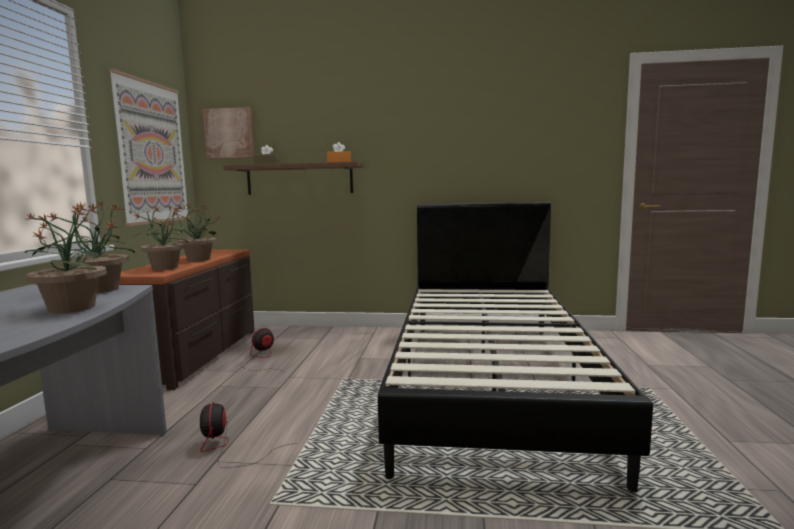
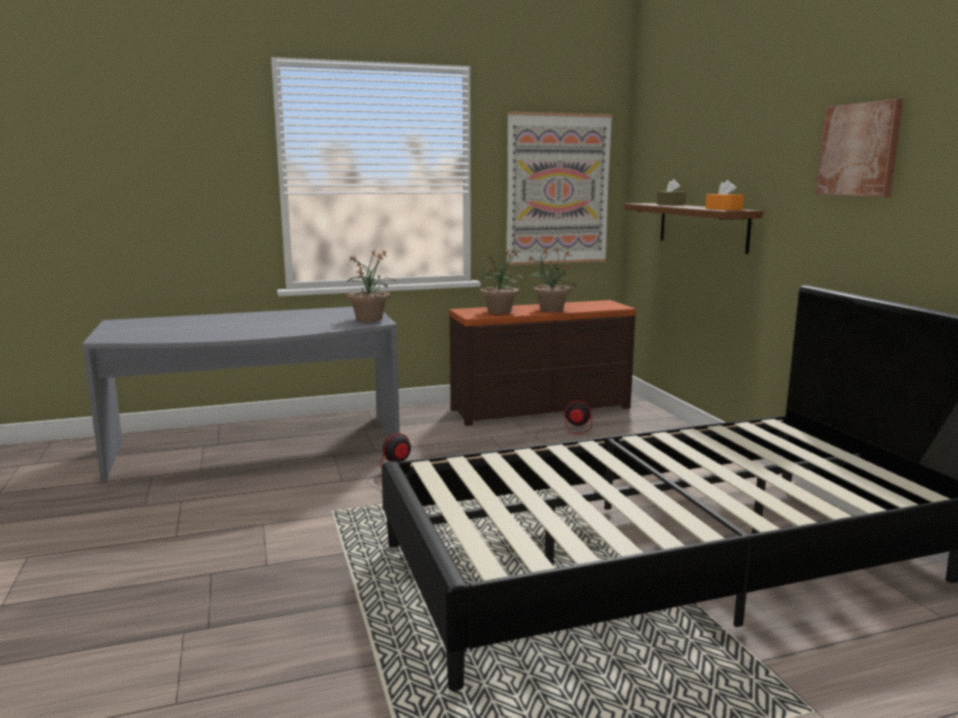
camera: 65 degrees right, 5 degrees up
(73, 308) = (315, 327): potted plant -> none
(229, 133) = (655, 162): picture -> picture (859, 150)

